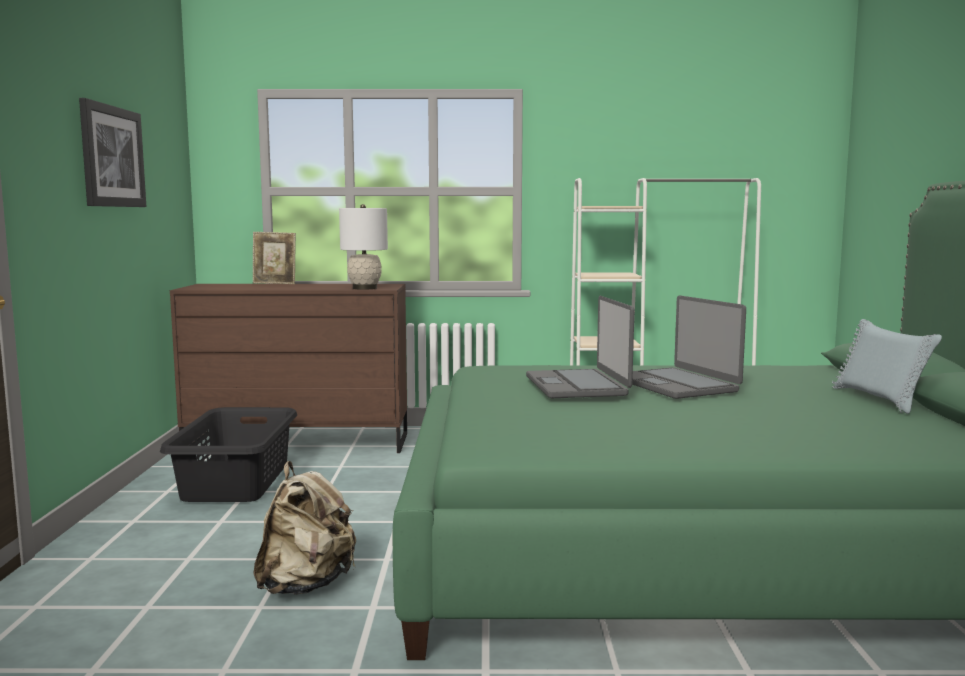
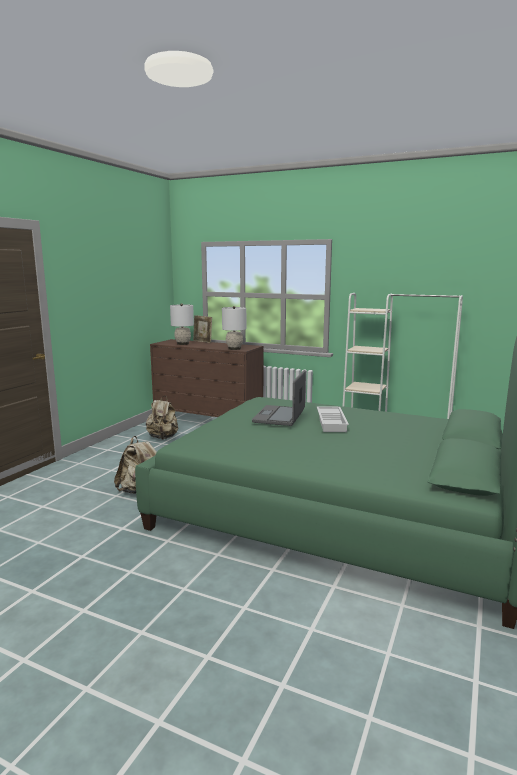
camera: 25 degrees right, 5 degrees up
(112, 156) = (115, 285): picture -> none
(238, 481) = (163, 438): black laundry basket -> beige backpack
(242, 287) = (183, 344): none -> white table lamp
(677, 385) = (332, 422): laptop -> white tray
(880, 400) = (429, 448): blue pillow -> none

